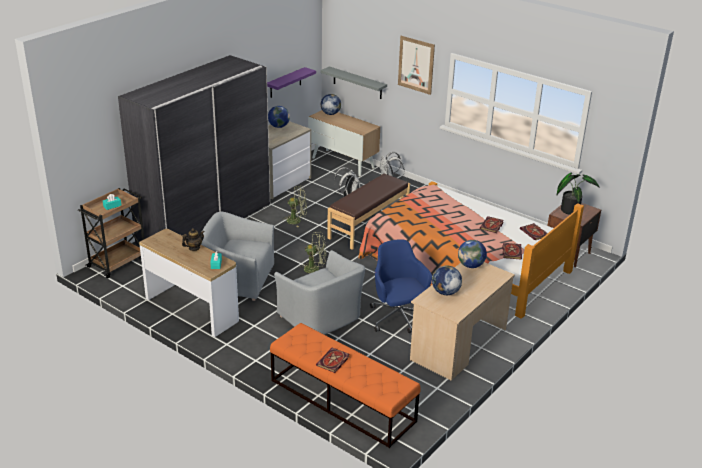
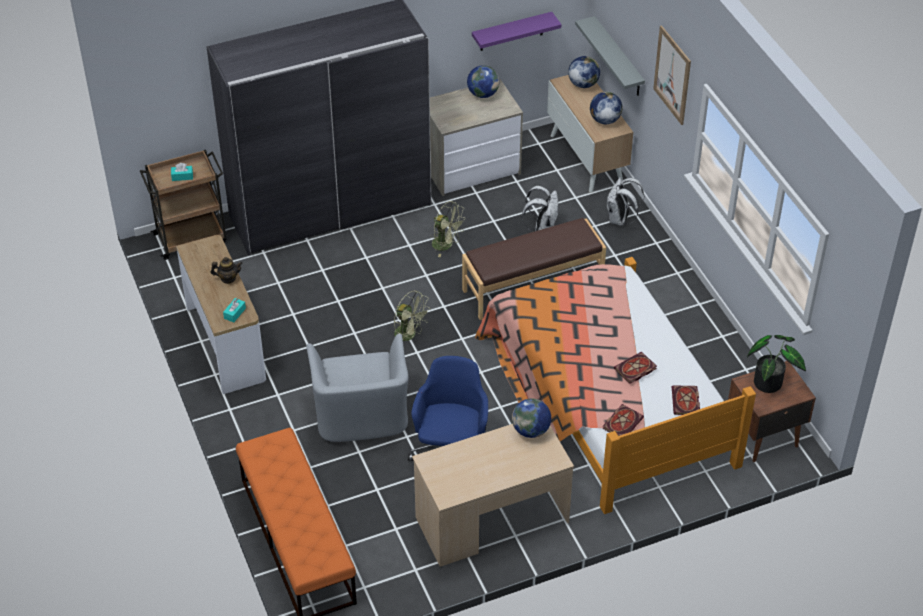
camera: 30 degrees right, 15 degrees up
(238, 280) = (307, 318): grey armchair -> none
(333, 362) = (282, 498): book -> none
(445, 292) = (463, 460): globe -> globe (604, 120)

